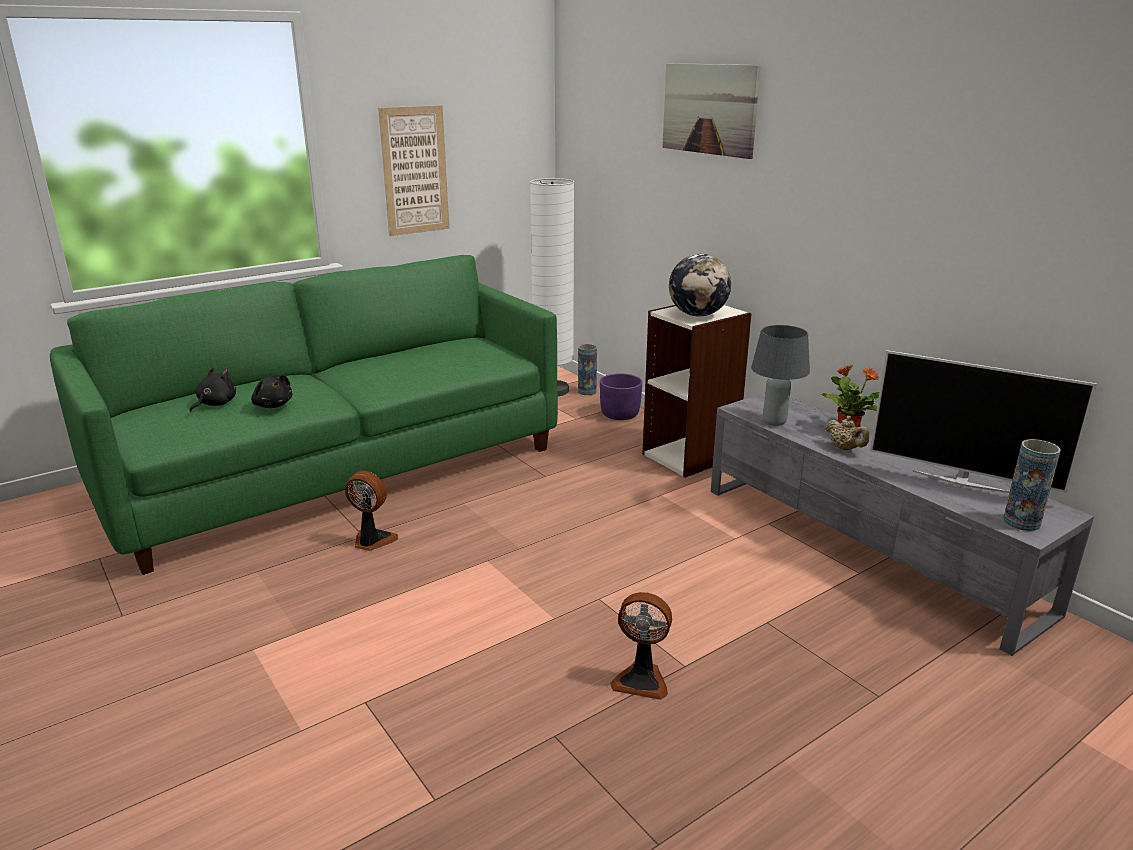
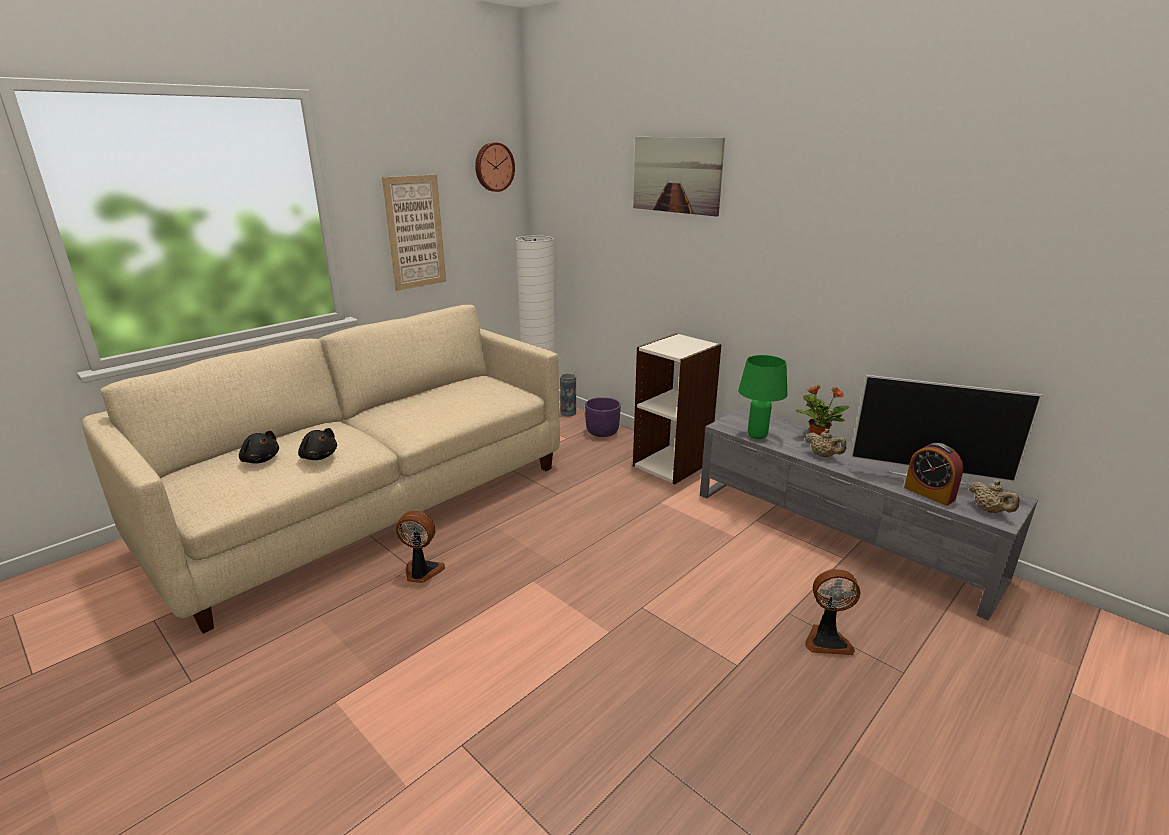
camera: 10 degrees left, 0 degrees up
(215, 404) = (260, 459): black plush toy -> black plush toy turned 105 degrees clockwise
(337, 471) = (370, 505): green sofa -> beige sofa
(512, 97) = (493, 167): none -> wall clock
(641, 680) = (705, 684): fan -> fan (827, 640)
(697, 315) = (679, 348): globe -> none
(773, 422) = (756, 436): grey table lamp -> green table lamp
(955, 498) = (929, 493): none -> alarm clock
(1021, 522) = (989, 510): vase -> beige teapot

